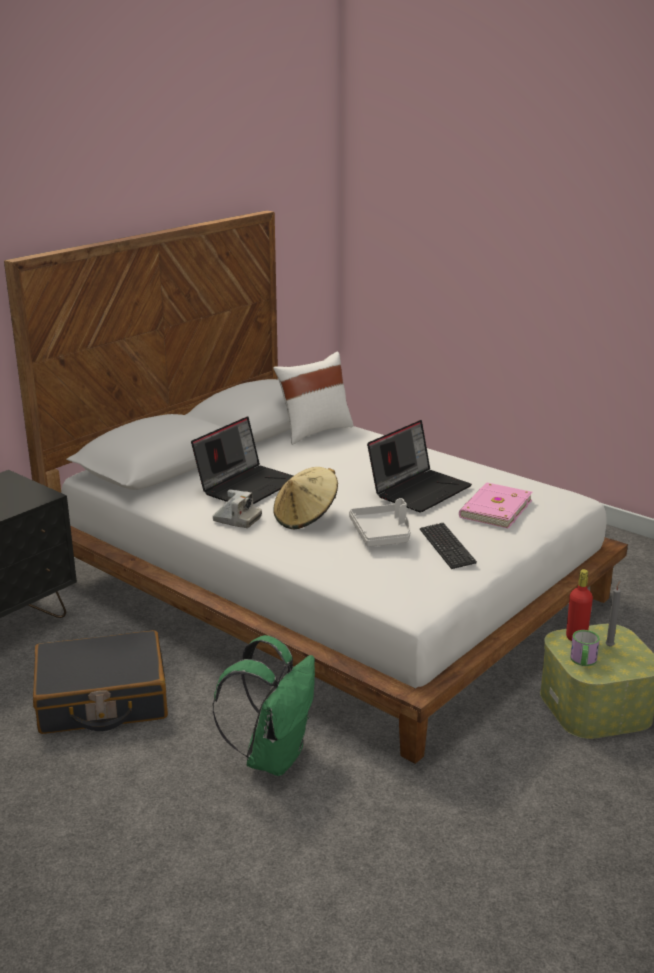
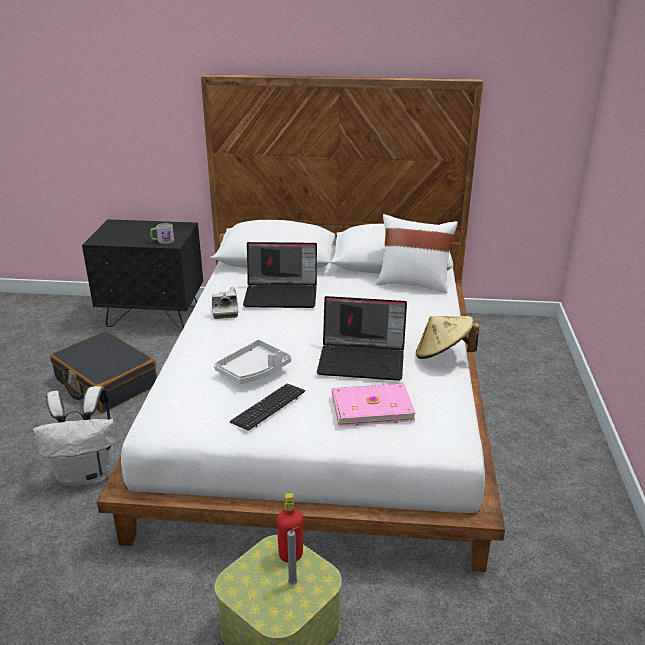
camera: 55 degrees right, 5 degrees up
(273, 756) = (88, 473): green backpack -> white backpack
(306, 518) = (254, 333): beige hat -> beige hat (443, 355)
(583, 661) = (250, 573): mug -> mug (162, 241)

